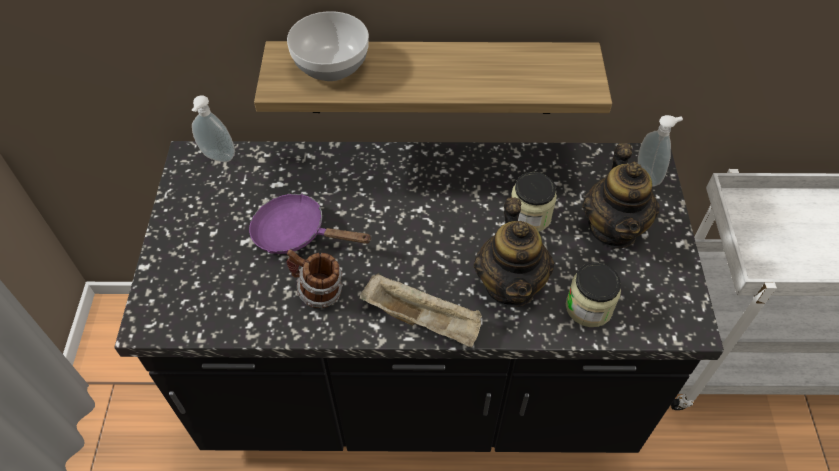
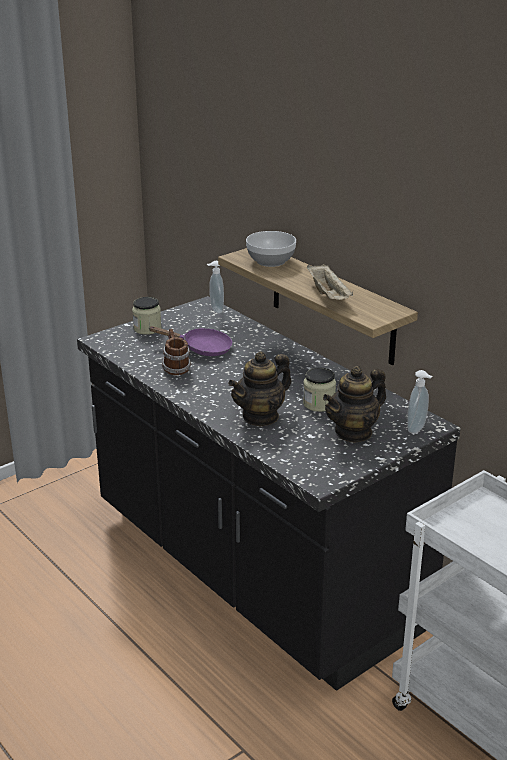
camera: 50 degrees right, 25 degrees down
(297, 233) = (202, 348): purple frying pan -> purple frying pan turned 120 degrees clockwise
(423, 320) = (200, 402): beige tray -> beige tray (329, 295)
(588, 307) = (282, 445): jar -> jar (147, 328)

